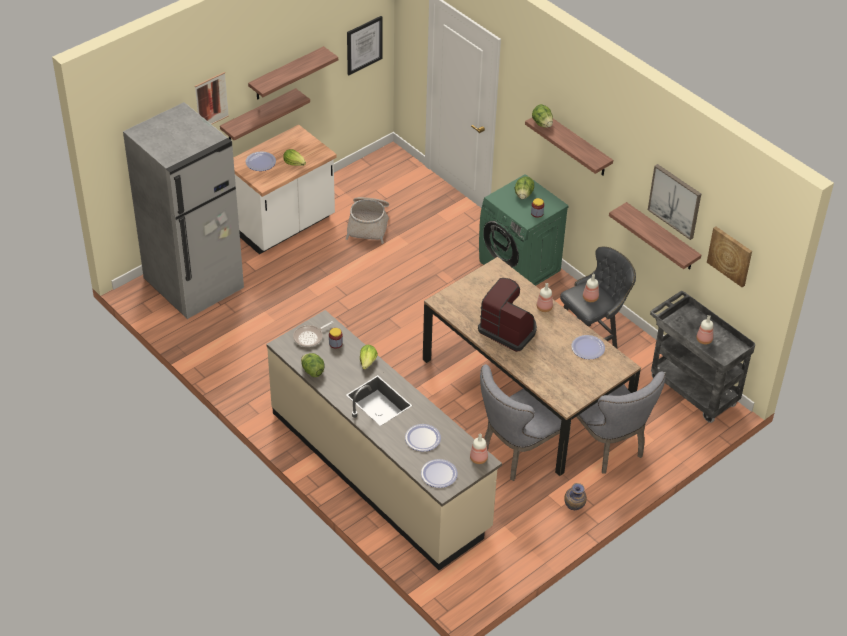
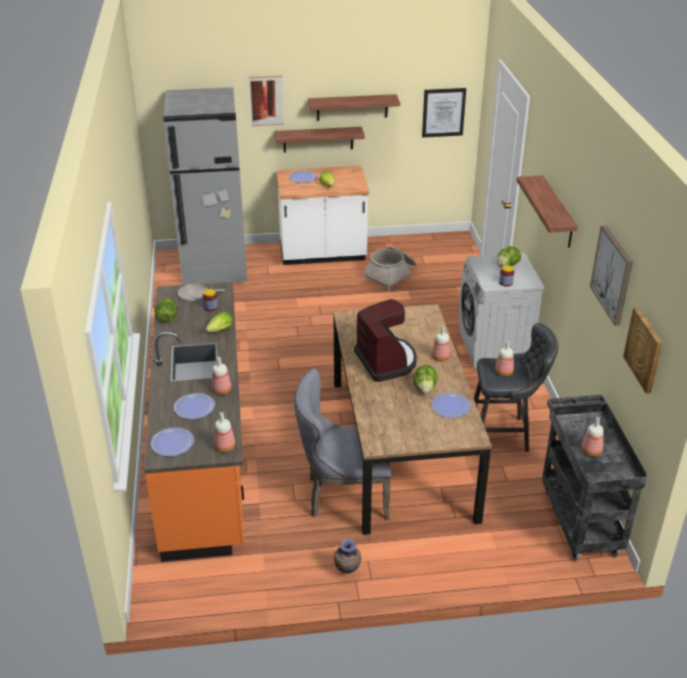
camera: 35 degrees right, 10 degrees down
(380, 470) = (204, 451): beige counter -> orange counter
(427, 415) = (222, 391): none -> bottle
(519, 267) = (494, 350): green washing machine -> white washing machine
(542, 124) = (531, 182): lettuce -> lettuce (425, 389)
(608, 447) = (439, 531): grey chair -> none
(661, 237) = (598, 325): shelf -> none

